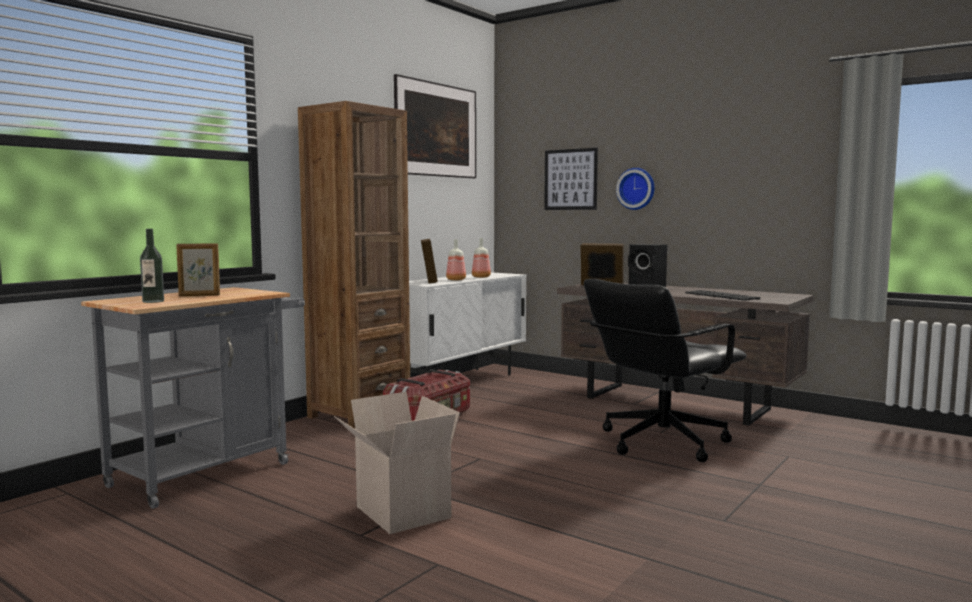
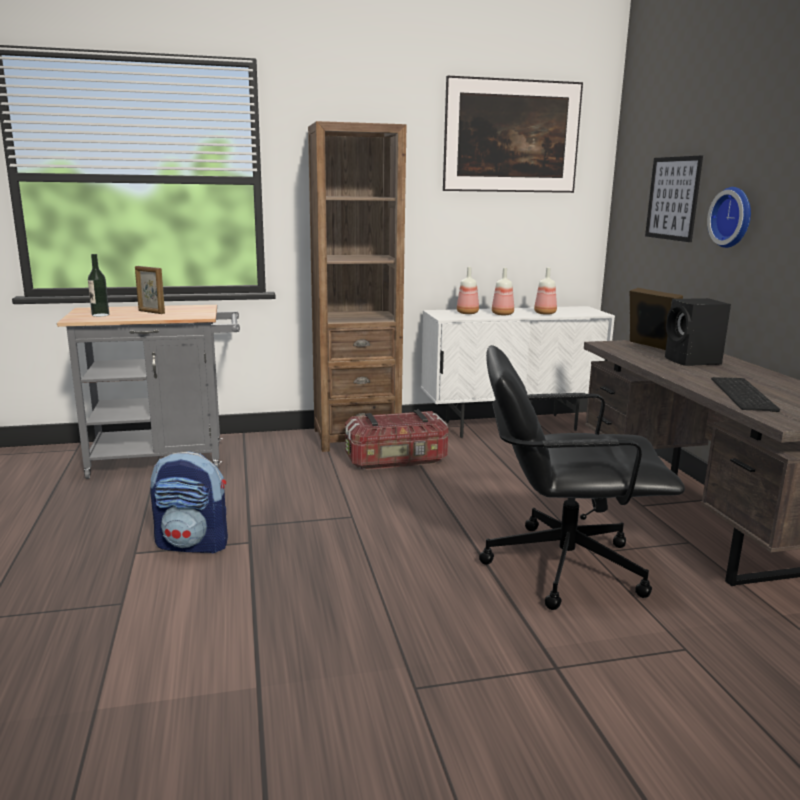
camera: 40 degrees right, 10 degrees up
(399, 512) = (193, 544): cardboard box -> backpack
(429, 281) = (468, 313): picture frame -> bottle

